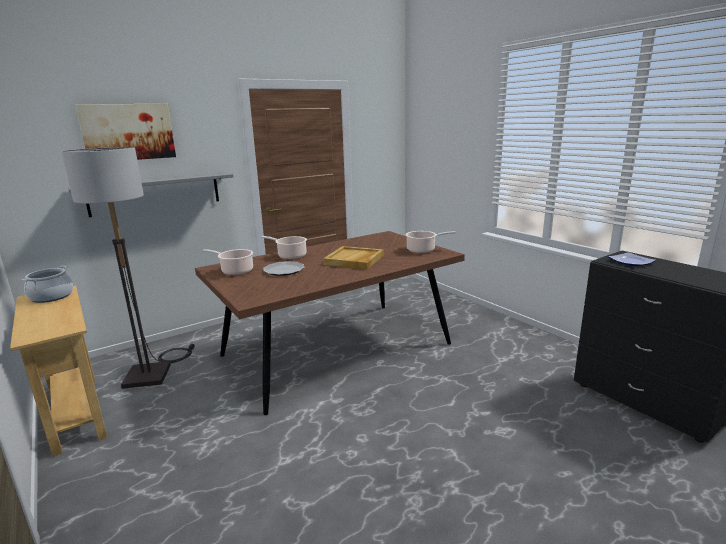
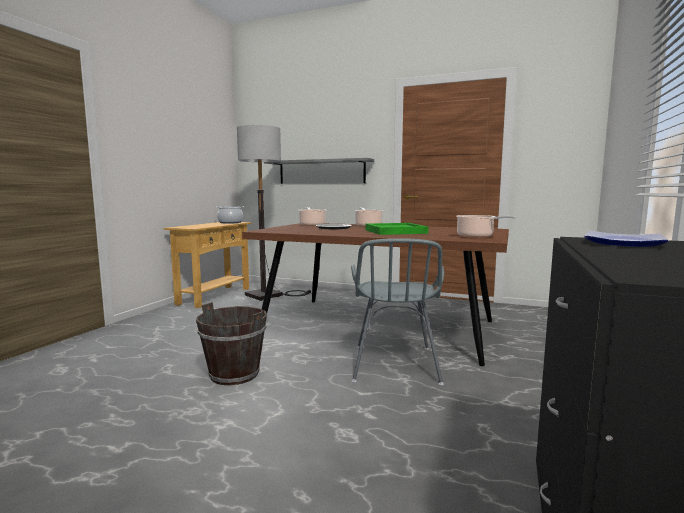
camera: 55 degrees right, 10 degrees down
(128, 132) = (311, 126): picture -> none
(354, 260) = (395, 231): beige tray -> green tray
(359, 457) = (235, 374): none -> brown bucket
(419, 373) = (395, 366): none -> grey chair

